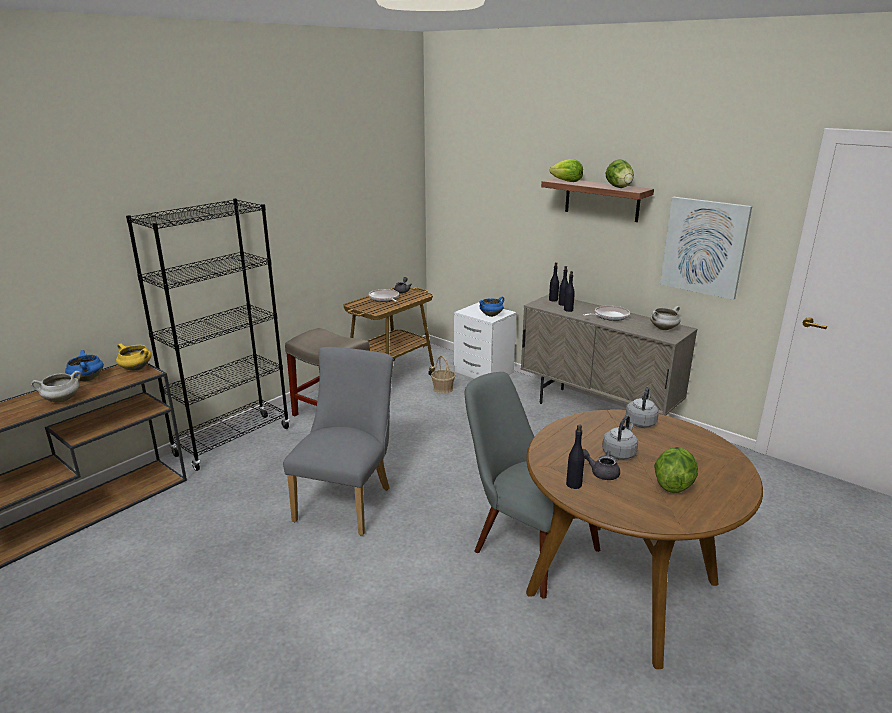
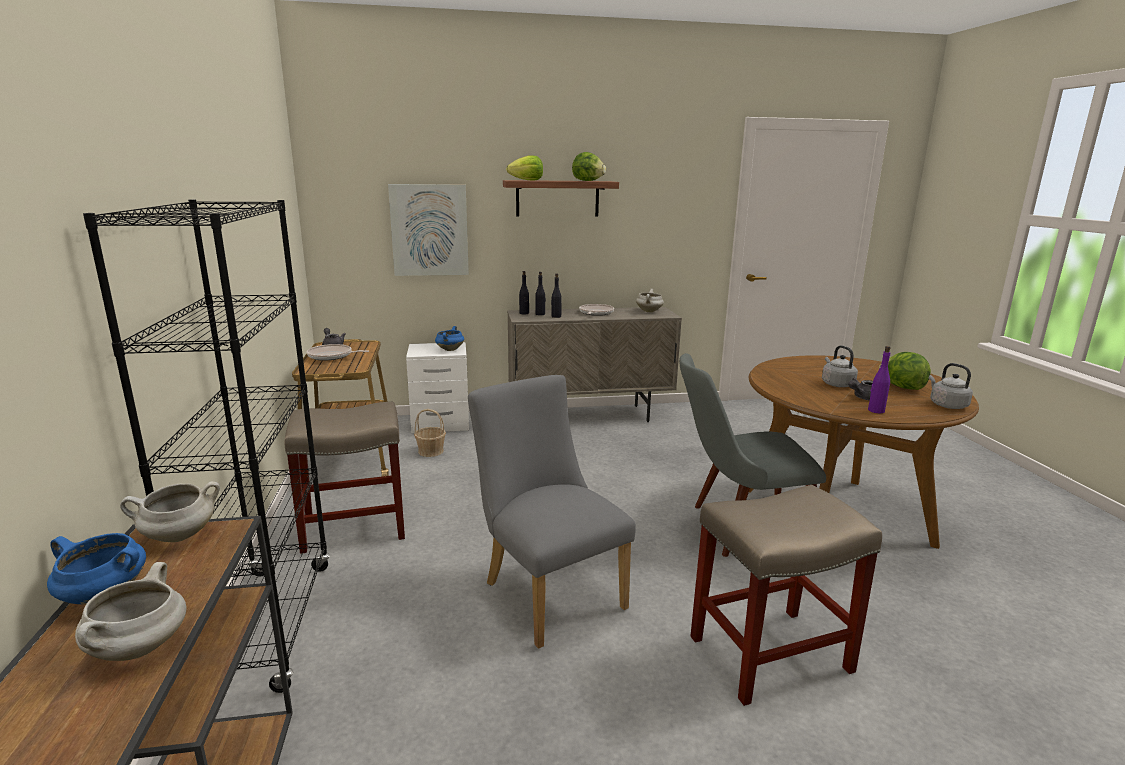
camera: 50 degrees left, 5 degrees down
(135, 369) = (178, 537): yellow cooking pot -> white cooking pot
(377, 611) = (768, 655): none -> beige stool
(573, 484) = (875, 410): black bottle -> purple bottle
(641, 422) = (792, 364): grey kettle -> grey kettle (946, 405)
(704, 247) = (662, 230): picture -> picture (429, 230)

